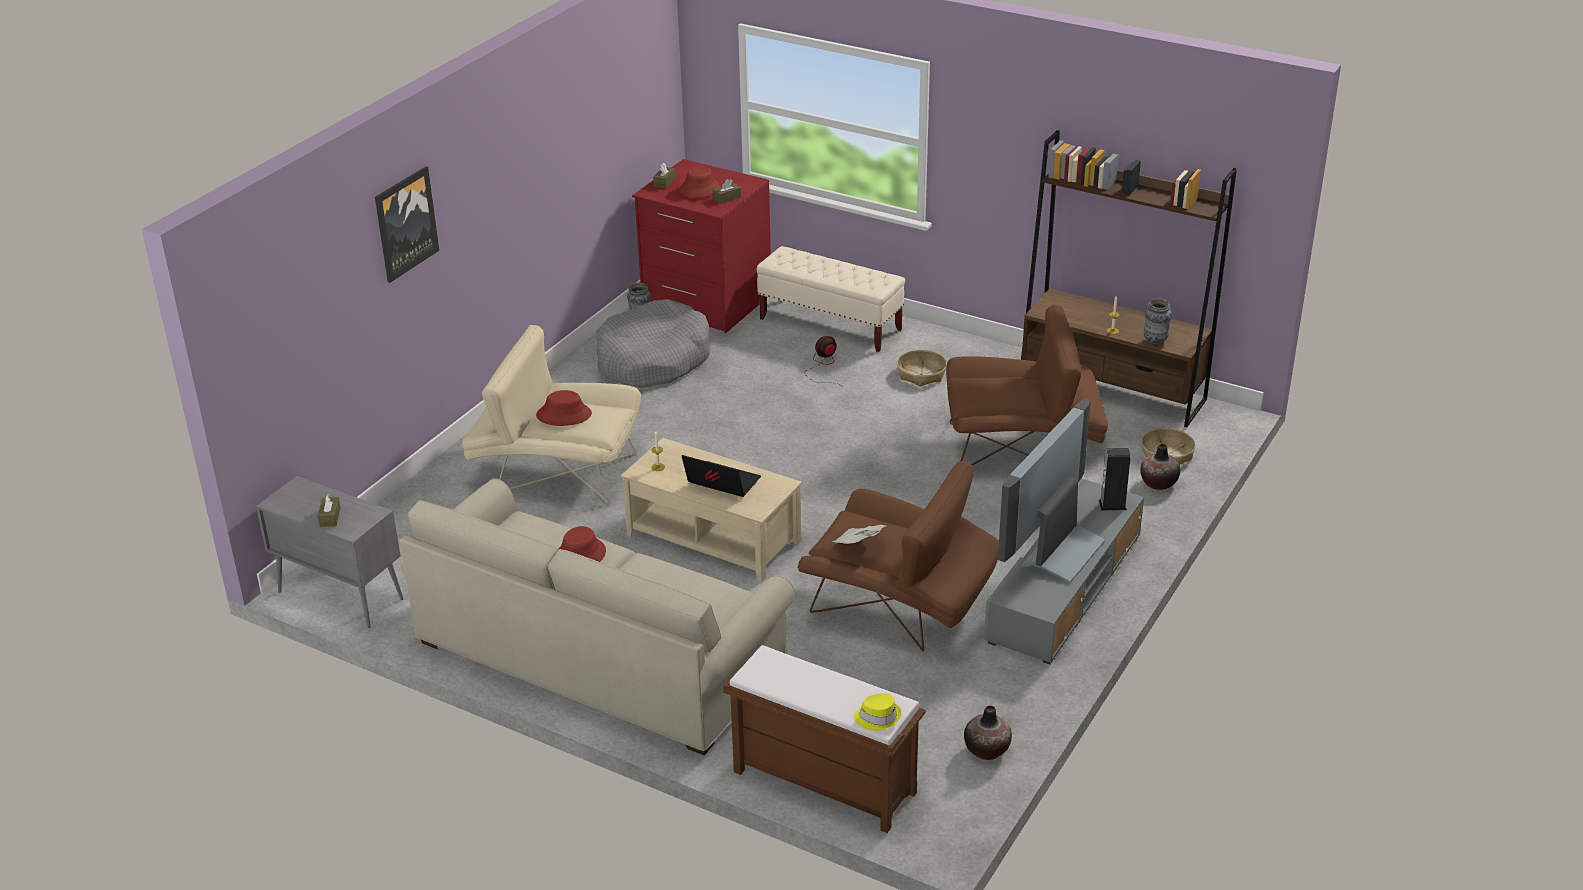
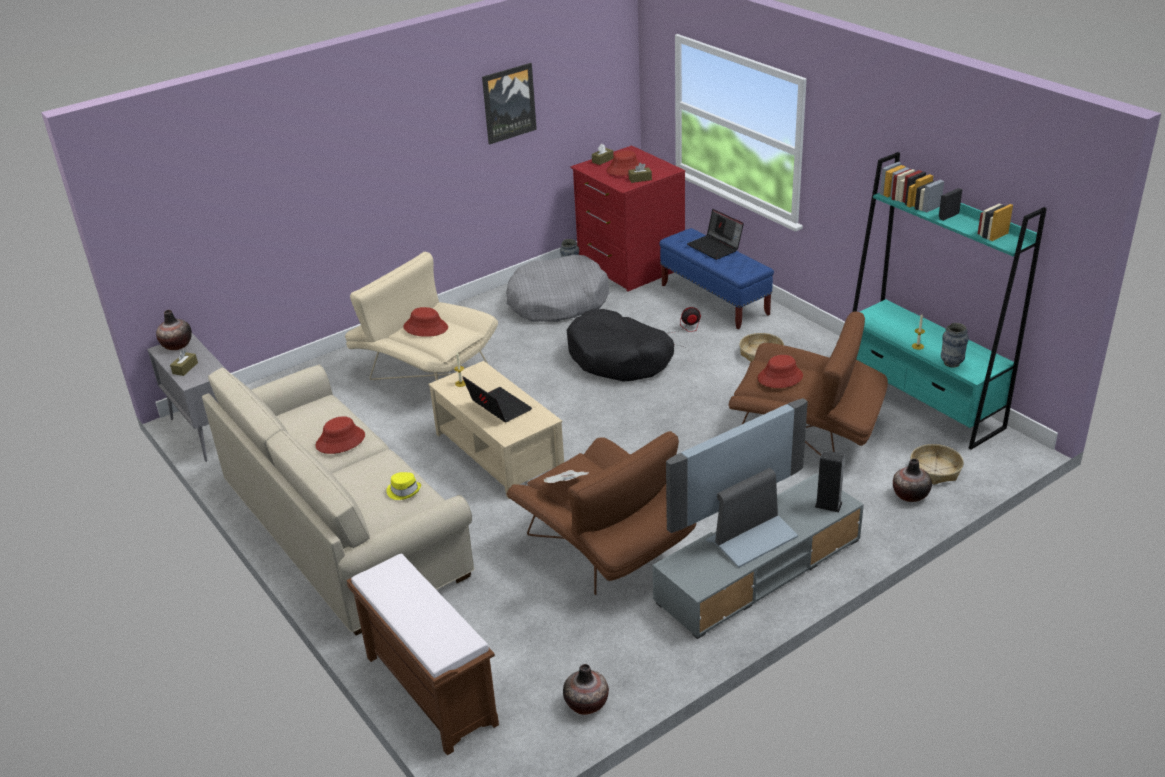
camera: 25 degrees right, 0 degrees up
(292, 493) = (177, 345): none -> vase
(405, 223) = (318, 151): picture -> picture (508, 103)
(771, 409) = (619, 358): none -> black dog bed
(826, 263) = (715, 247): none -> laptop
(830, 325) = (714, 300): beige bench -> blue bench
(877, 717) = (440, 648): yellow hat -> yellow hat (404, 490)
(993, 390) = (780, 377): none -> red hat
(1112, 390) = (921, 402): brown bookcase -> turquoise bookcase

